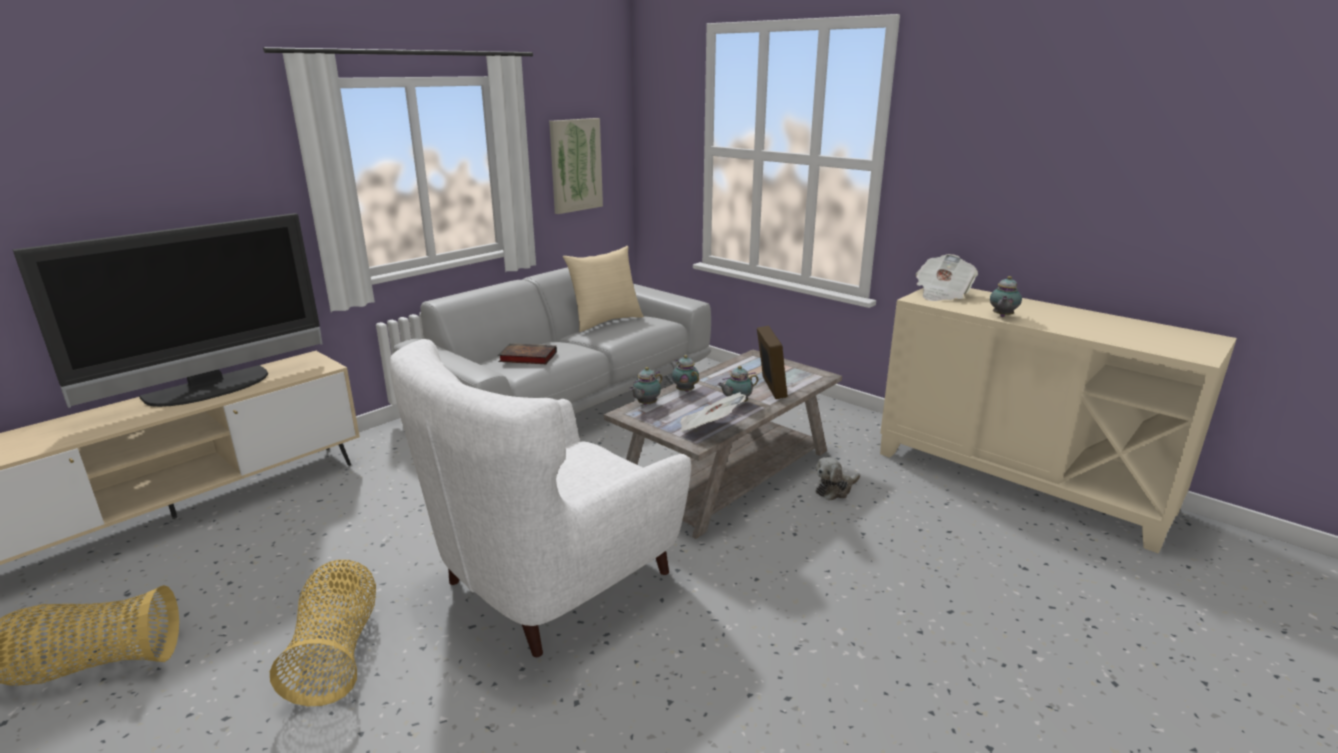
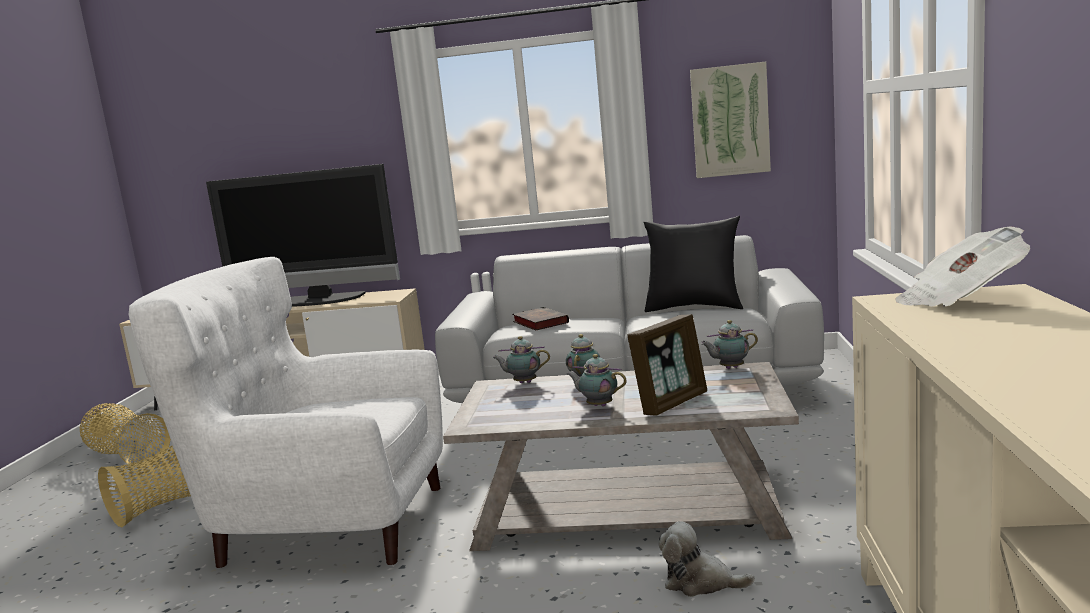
camera: 55 degrees right, 10 degrees down
(605, 321) = (694, 307): beige pillow -> black pillow
(709, 428) = (511, 418): newspaper -> none
(1002, 316) = (943, 341): teapot -> teapot (729, 368)

